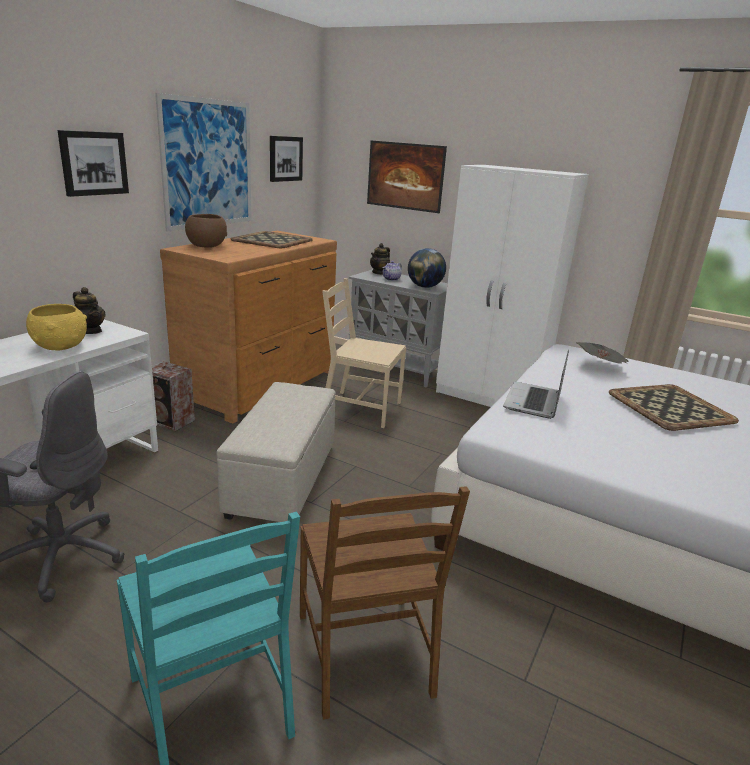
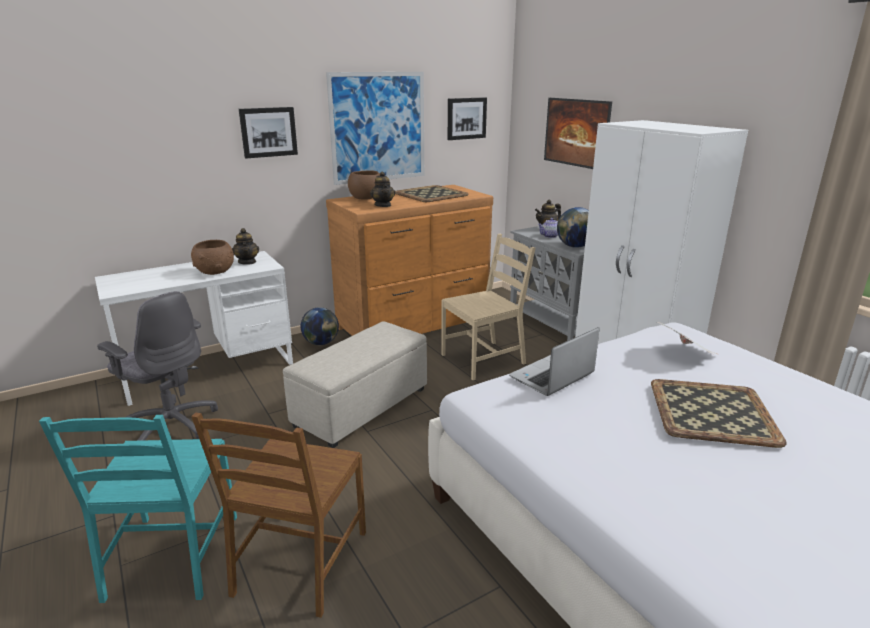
camera: 30 degrees right, 0 degrees up
(61, 347) = (215, 272): yellow bowl -> brown bowl
(172, 421) = (321, 343): speaker -> globe
(241, 253) = (383, 205): none -> teapot
(360, 408) = (484, 359): beige chair -> beige chair turned 105 degrees clockwise

